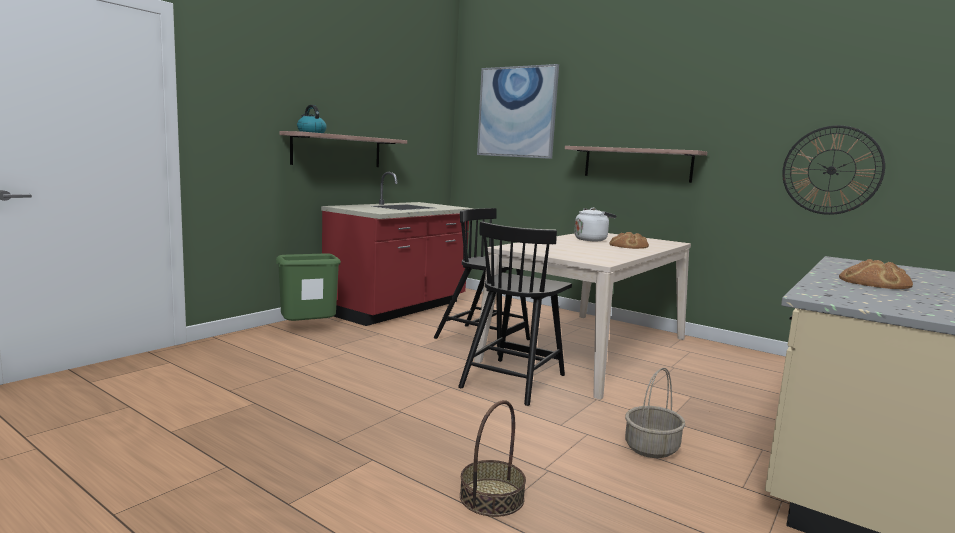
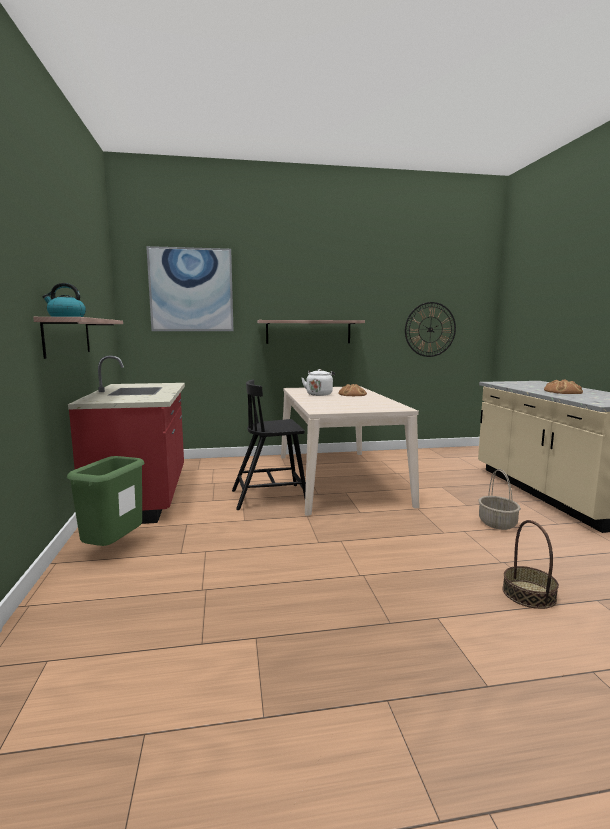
camera: 45 degrees left, 0 degrees up
(513, 380) = (358, 517): black chair -> none

